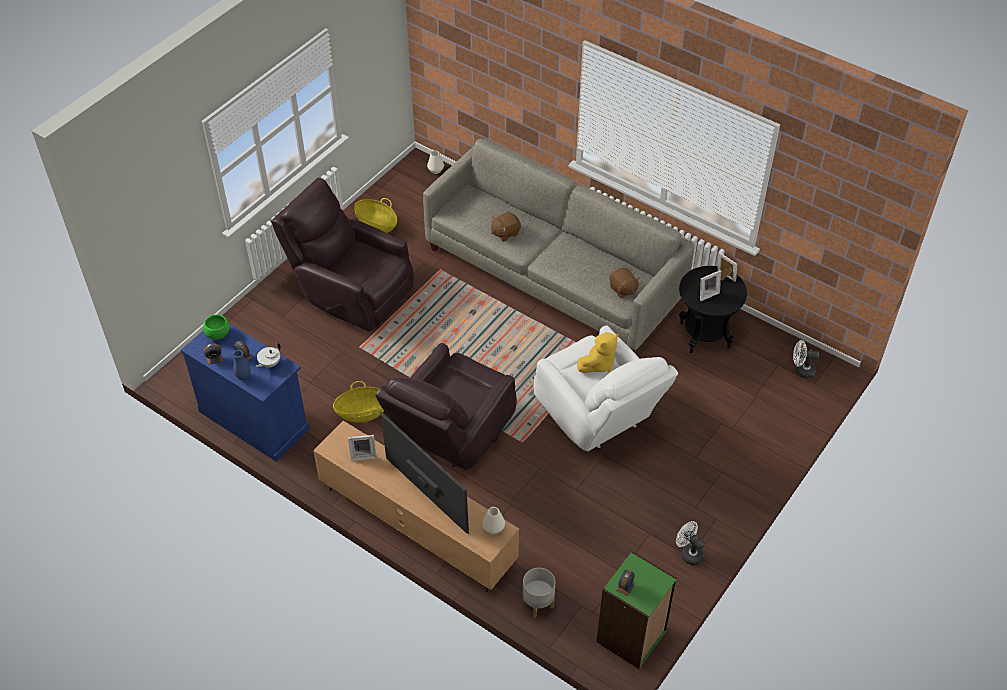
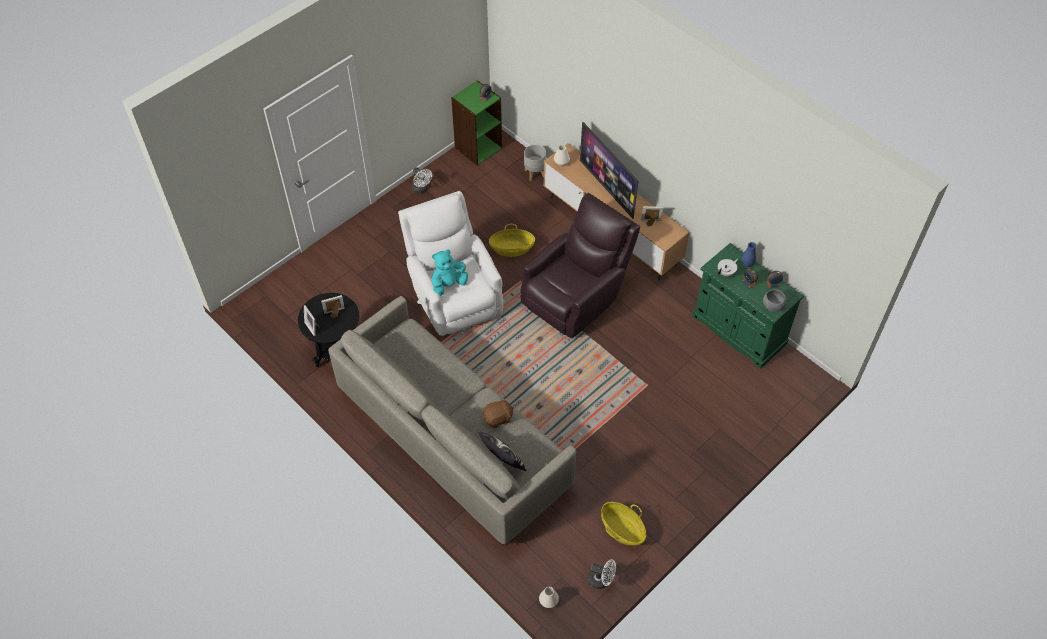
camera: 170 degrees left, 5 degrees up
(218, 334) = (773, 305): green bowl -> grey bowl
(254, 420) = (738, 330): blue cabinet -> green cabinet
(350, 291) = (653, 447): brown armchair -> none
(363, 412) = (647, 324): basket -> basket (512, 249)
(492, 200) = (503, 462): none -> pillow
(598, 364) = (448, 285): yellow plush toy -> turquoise plush toy
(623, 289) = (405, 340): brown plush toy -> none
(801, 370) = (271, 308): white fan -> white fan (601, 580)

